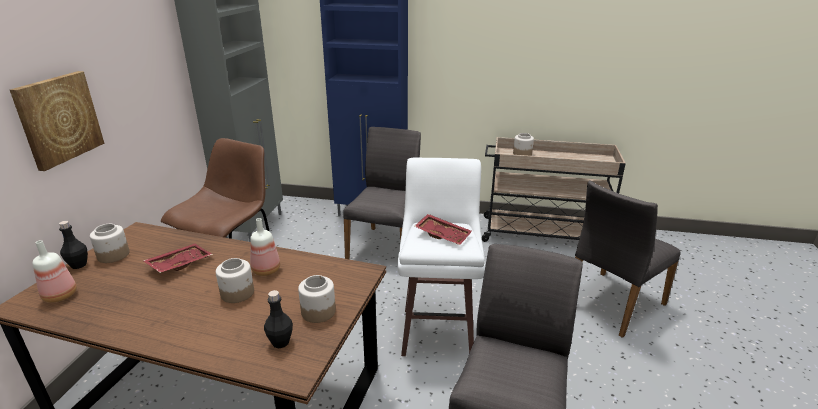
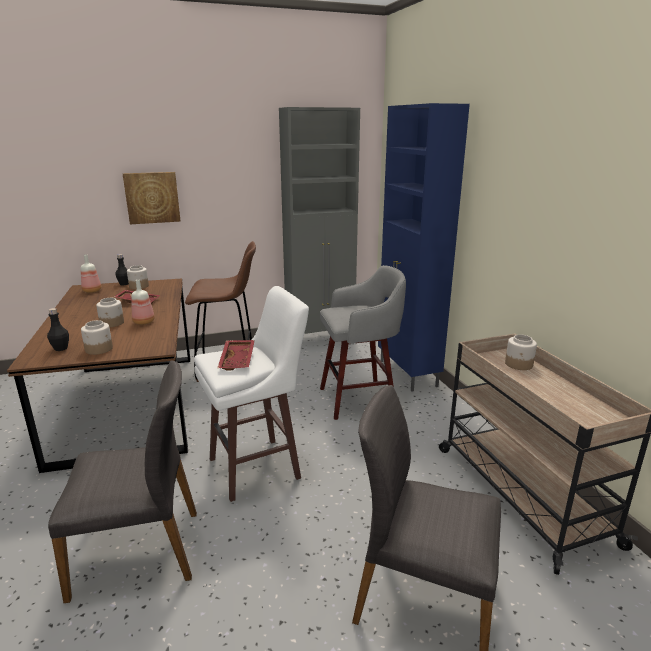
camera: 60 degrees right, 5 degrees down
(386, 247) = (360, 399): grey chair -> grey stool

